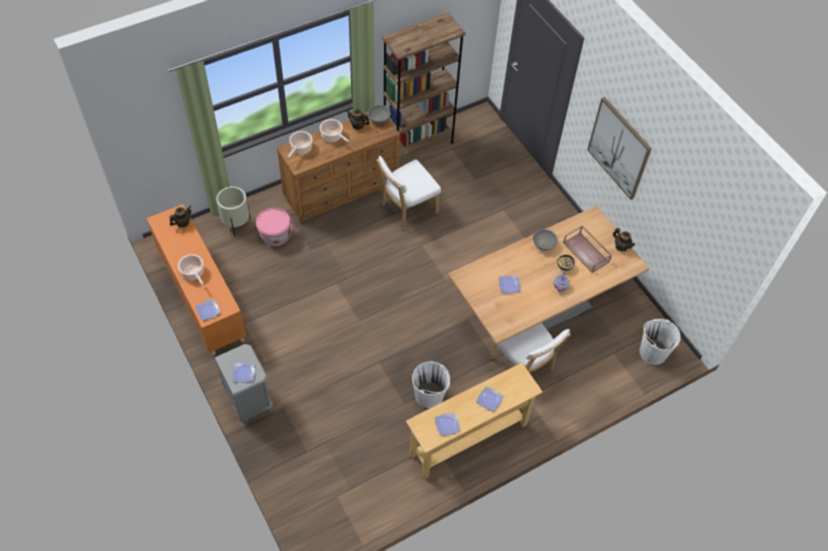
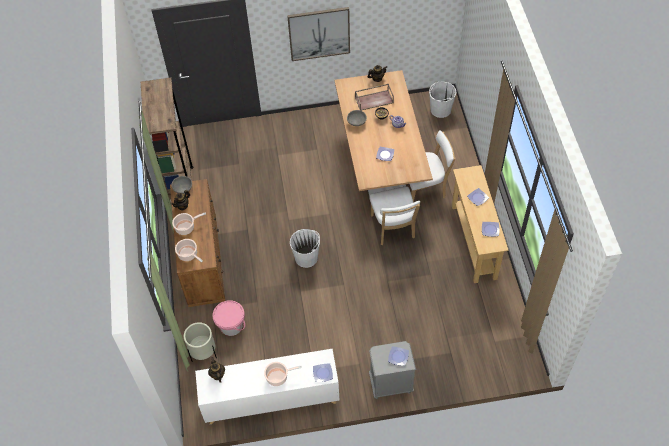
camera: 65 degrees left, 0 degrees up
(201, 296) = (270, 399): orange cabinet -> white cabinet
(407, 209) = (247, 219): white chair -> white chair (393, 228)
(429, 395) = (429, 256): white bucket -> white bucket (306, 257)

